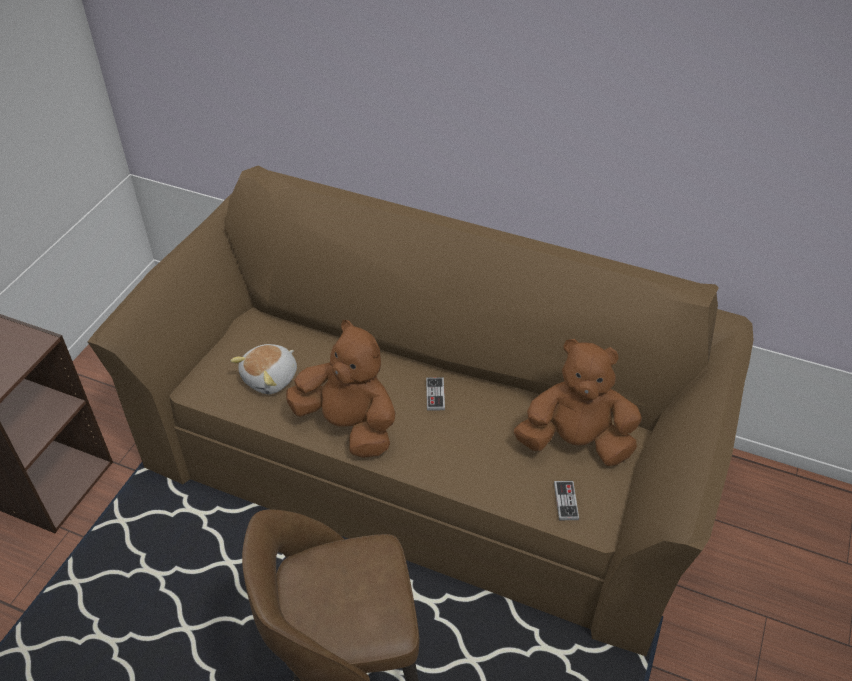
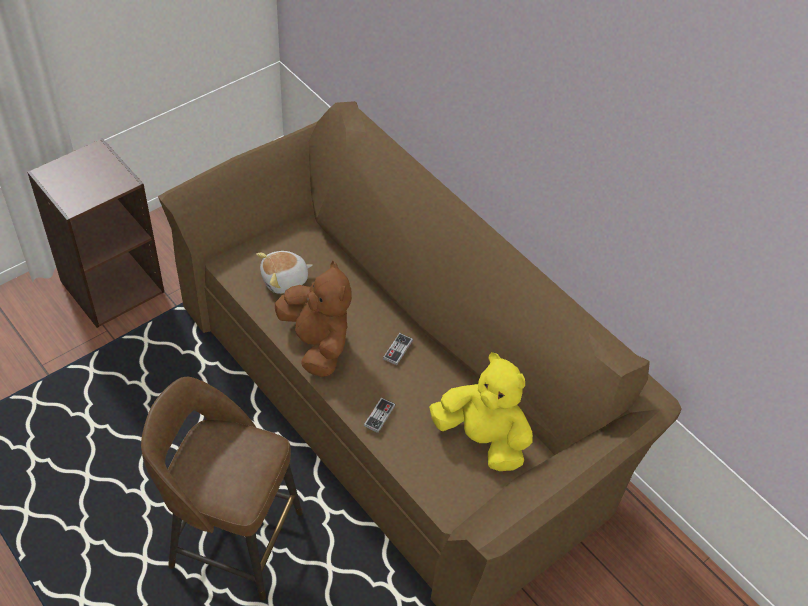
camera: 25 degrees right, 5 degrees up
(566, 501) = (440, 479): game controller -> game controller (379, 416)
(576, 442) = (482, 438): brown plush toy -> yellow plush toy

